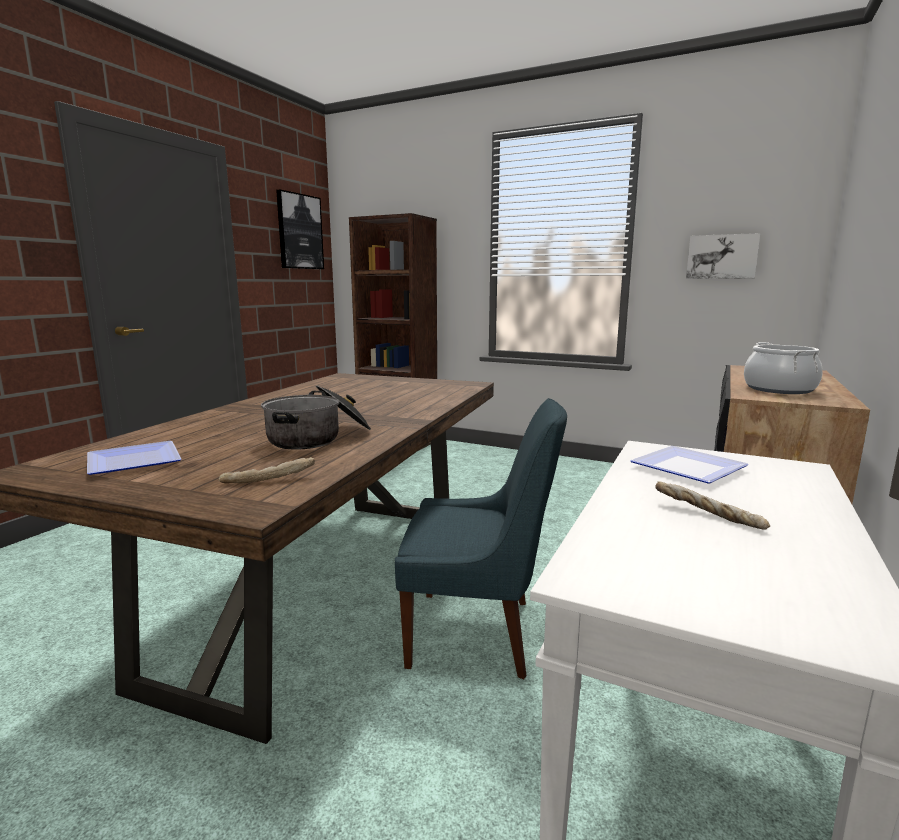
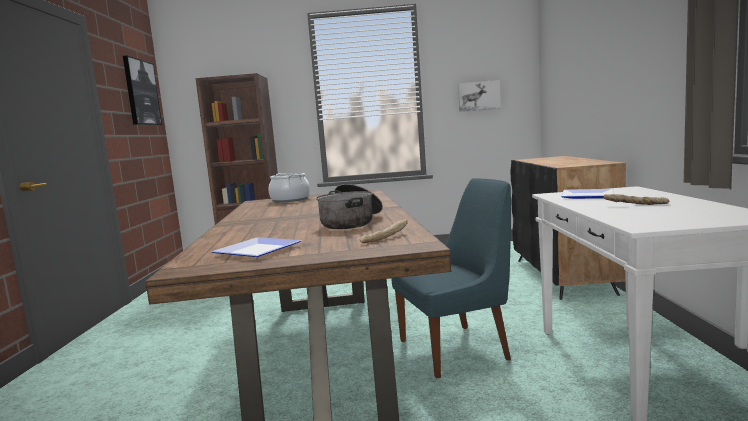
camera: 25 degrees left, 5 degrees down
(779, 389) = (568, 162): cooking pot -> cooking pot (290, 200)

